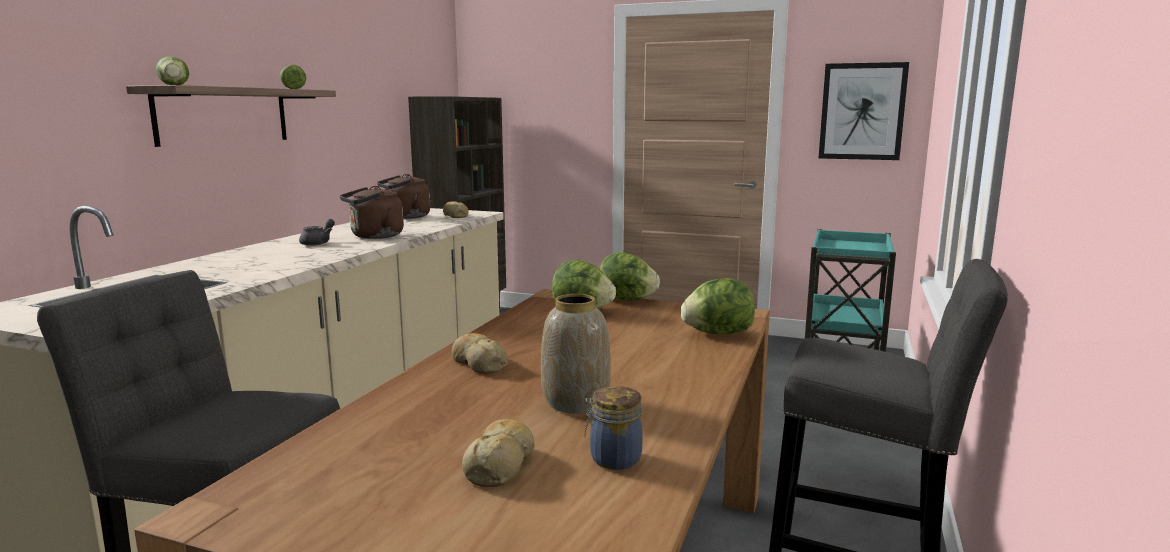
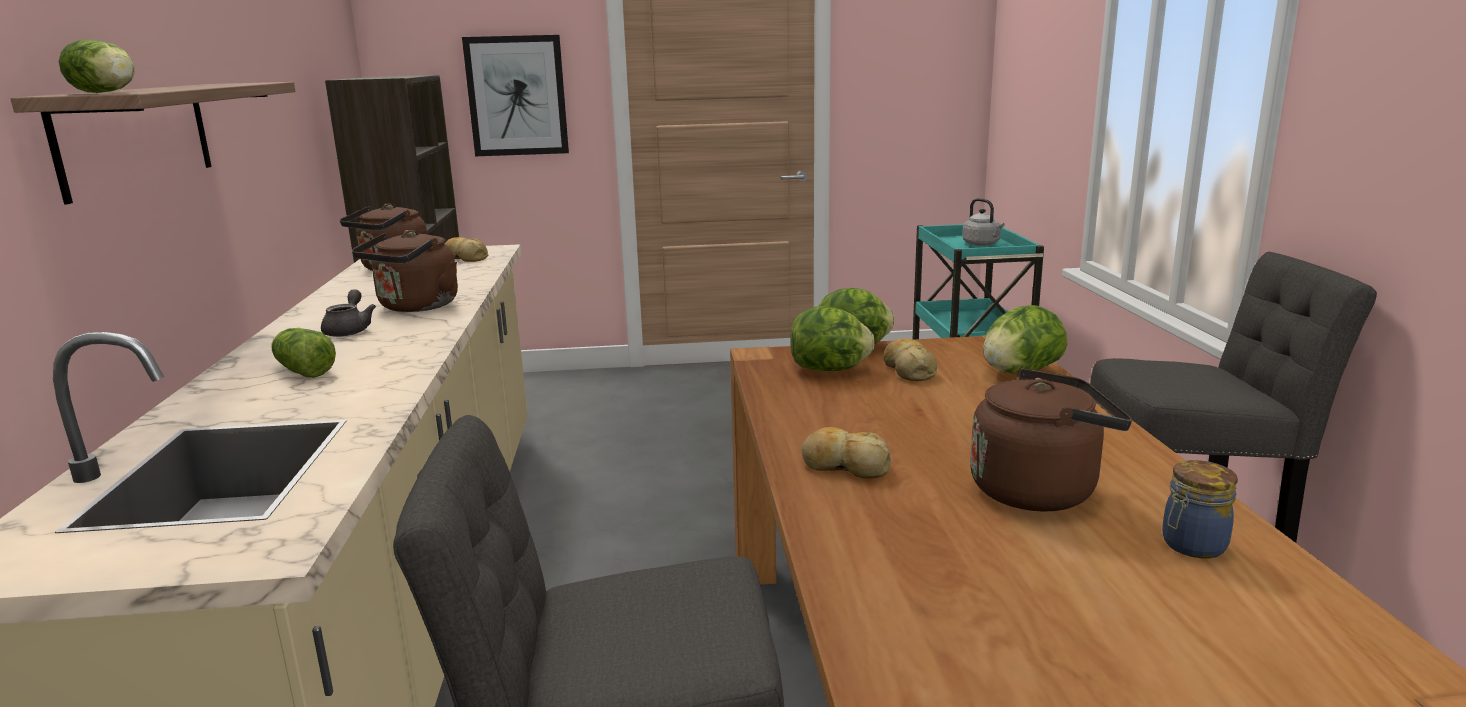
camera: 25 degrees left, 5 degrees up
(293, 89) = (229, 83): lettuce -> lettuce (303, 370)
(501, 465) = (1106, 586): bread -> bread (909, 370)
(576, 403) = (1039, 490): vase -> brown kettle
(860, 248) = (982, 244): none -> grey kettle
(862, 111) = (921, 80): picture -> picture (517, 96)

